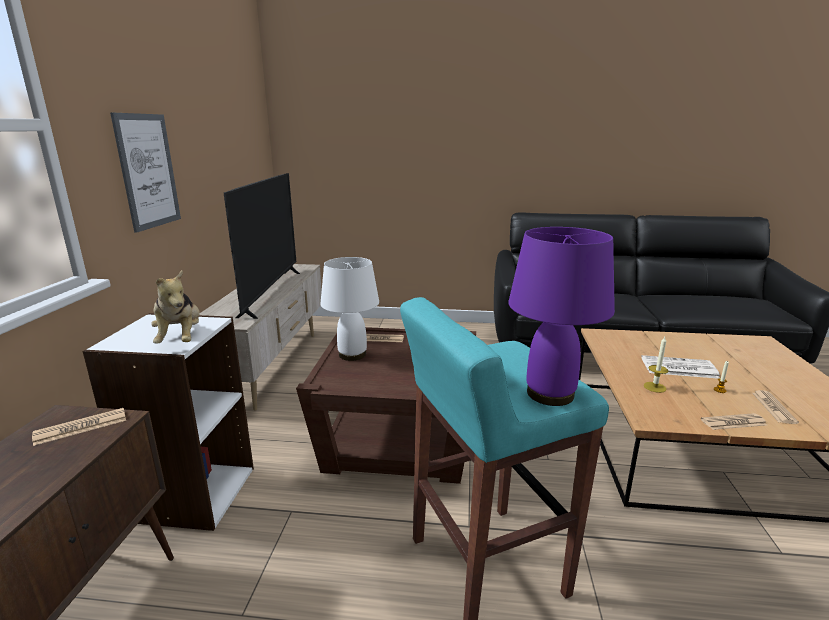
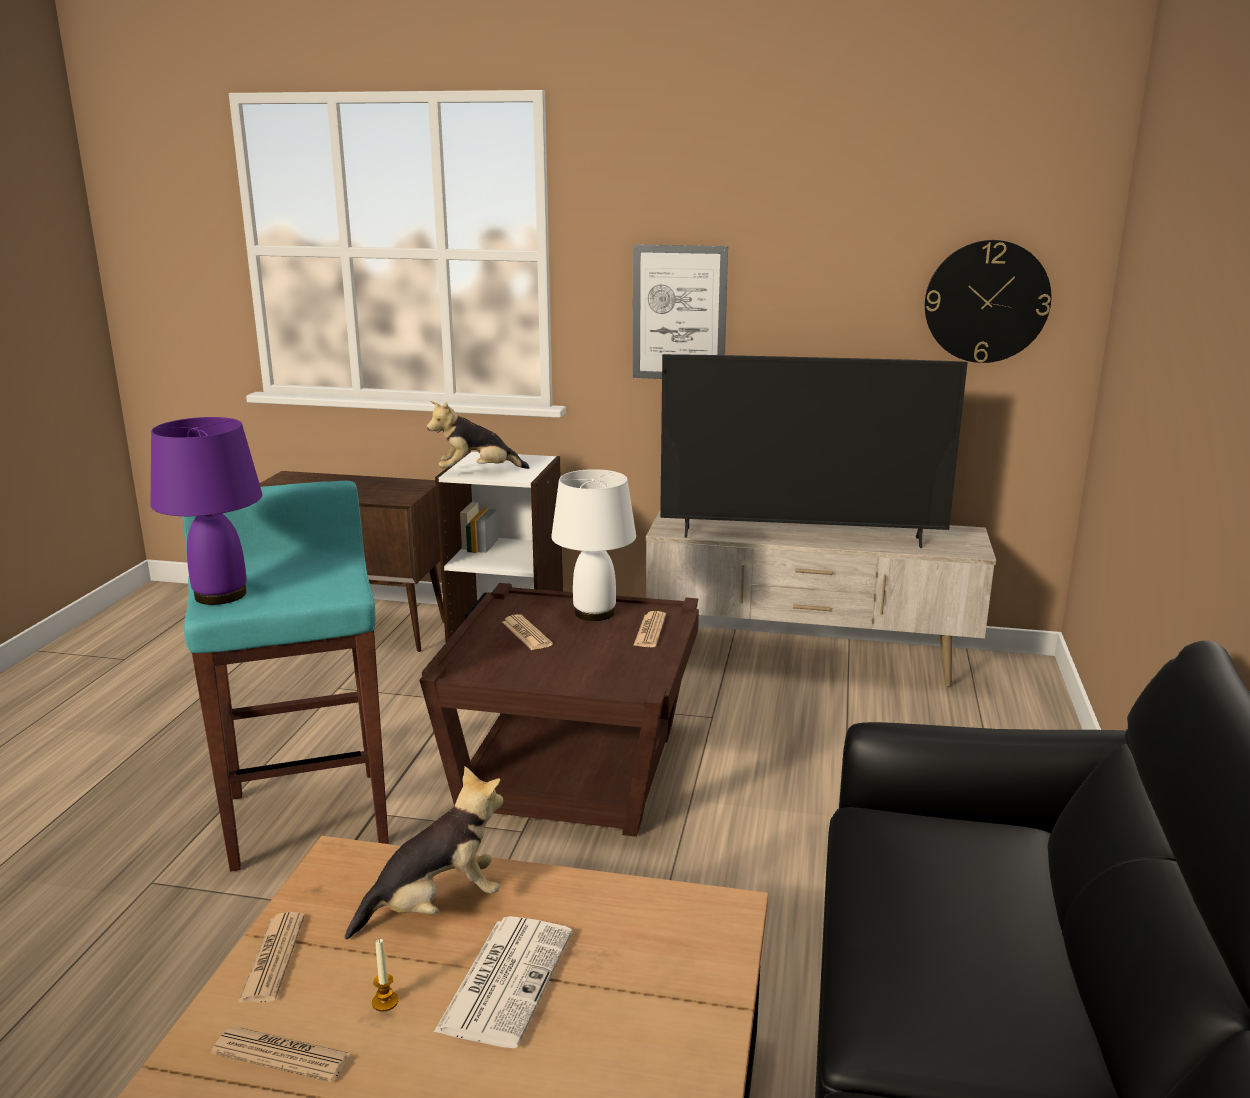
camera: 95 degrees right, 0 degrees up
(81, 427) = (397, 492): newspaper -> newspaper (526, 633)
(248, 146) = (986, 301): none -> wall clock
(654, 387) = (436, 906): candle -> plush toy

